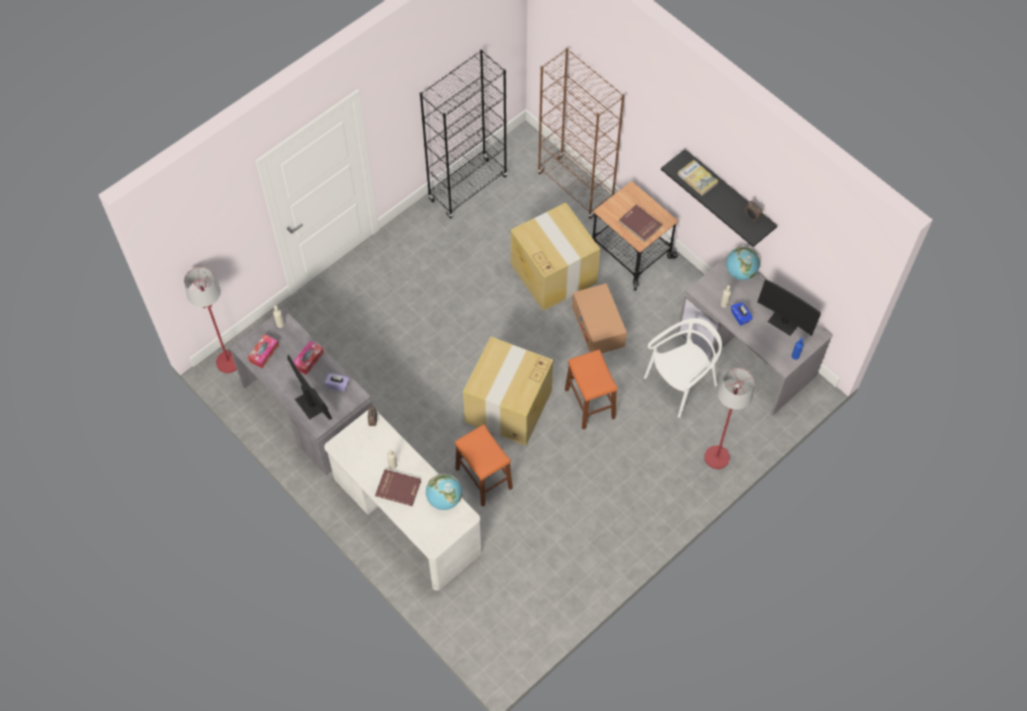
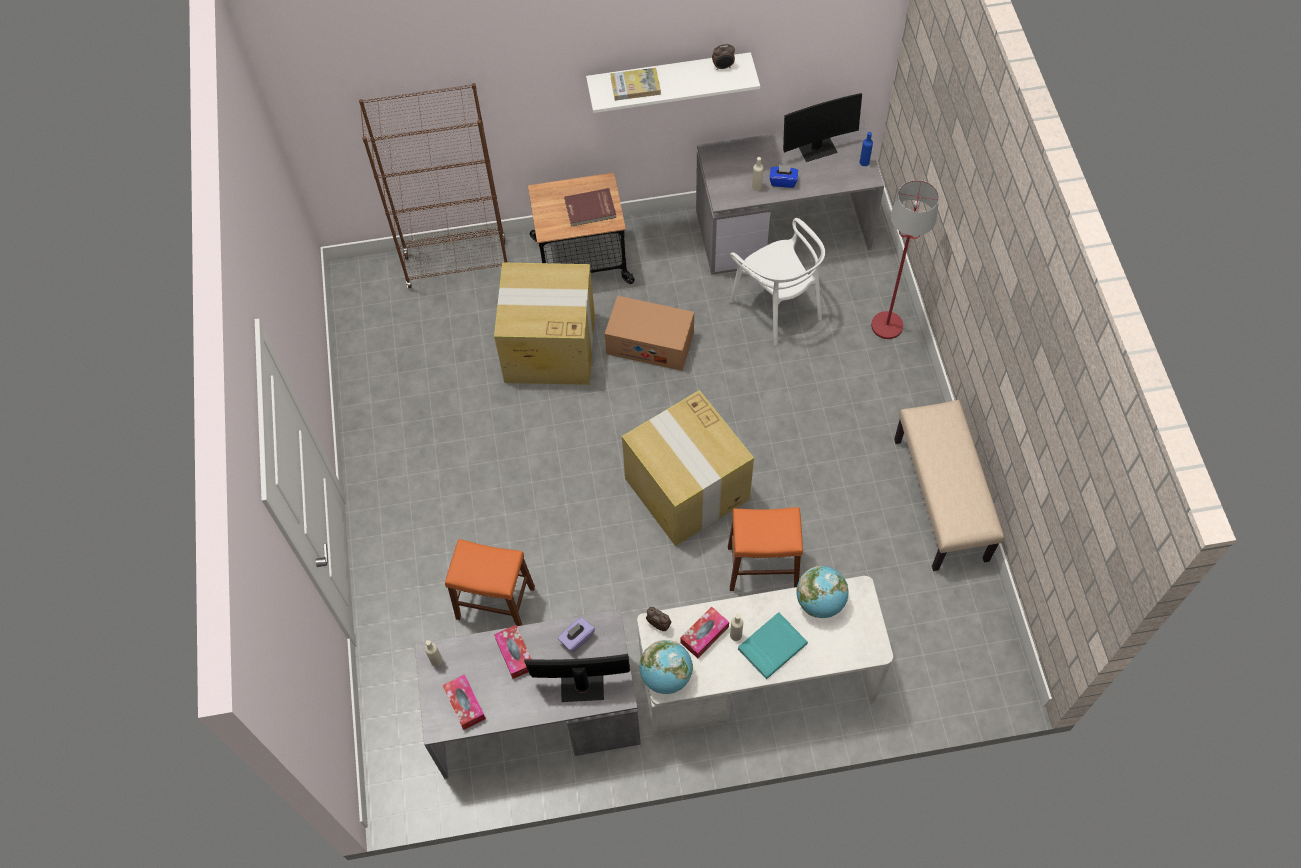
camera: 55 degrees left, 0 degrees up
(228, 362) = (395, 778): red floor lamp -> none
(382, 449) = (704, 635): none -> tissue box
(398, 488) = (771, 645): red book -> turquoise book
(468, 188) = (367, 368): black bookcase -> none
(590, 403) = (740, 406): orange stool -> orange stool (495, 602)
(605, 558) = (941, 500): none -> beige bench
(681, 384) = (777, 307): white chair -> white chair turned 150 degrees clockwise
(728, 194) = (668, 76): black shelf -> white shelf
(740, 272) = (728, 151): globe -> globe (666, 676)

